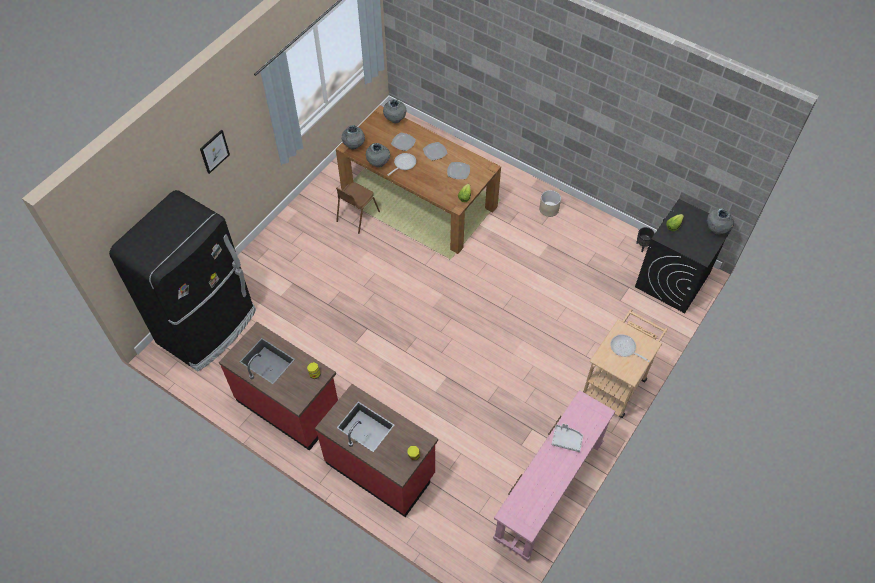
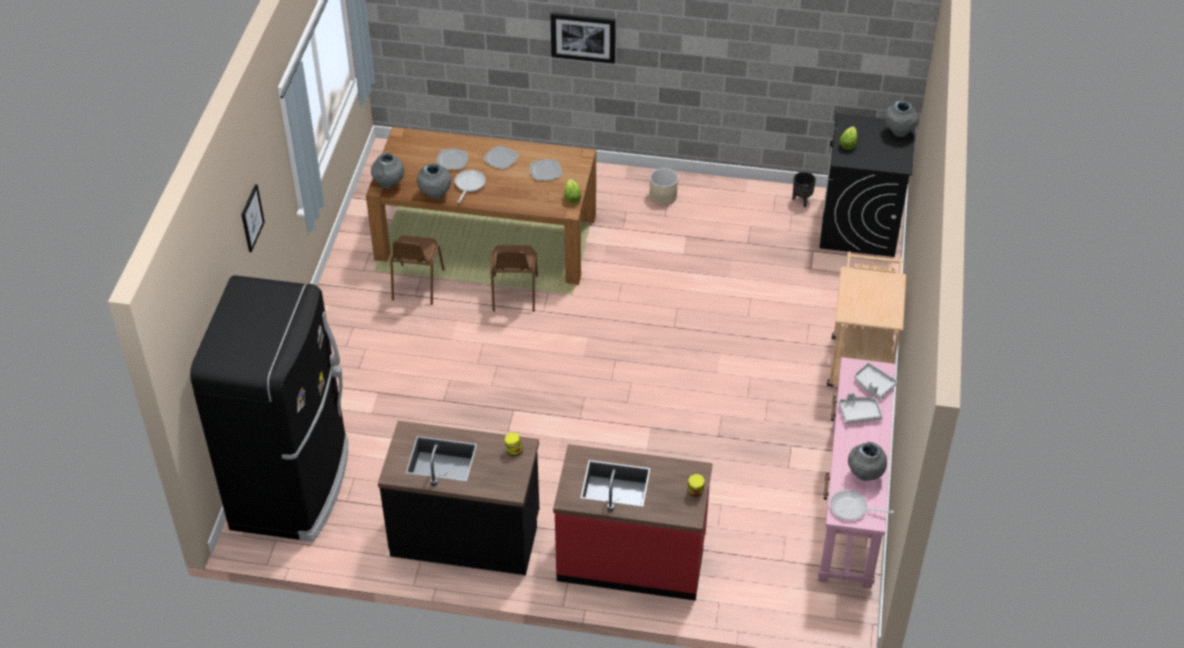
camera: 25 degrees left, 10 degrees down
(289, 405) = (465, 535): red counter -> black counter
(395, 120) = (424, 138): grey vase -> grey vase (865, 475)
(413, 245) = (514, 294): none -> brown chair
(519, 84) = (583, 37): none -> picture
(590, 421) = (873, 385): none -> grey tray
(624, 348) = (868, 294): frying pan -> frying pan (852, 508)

